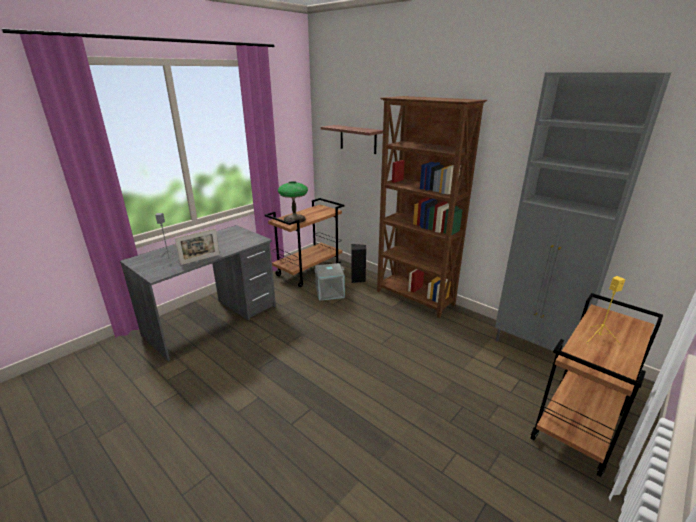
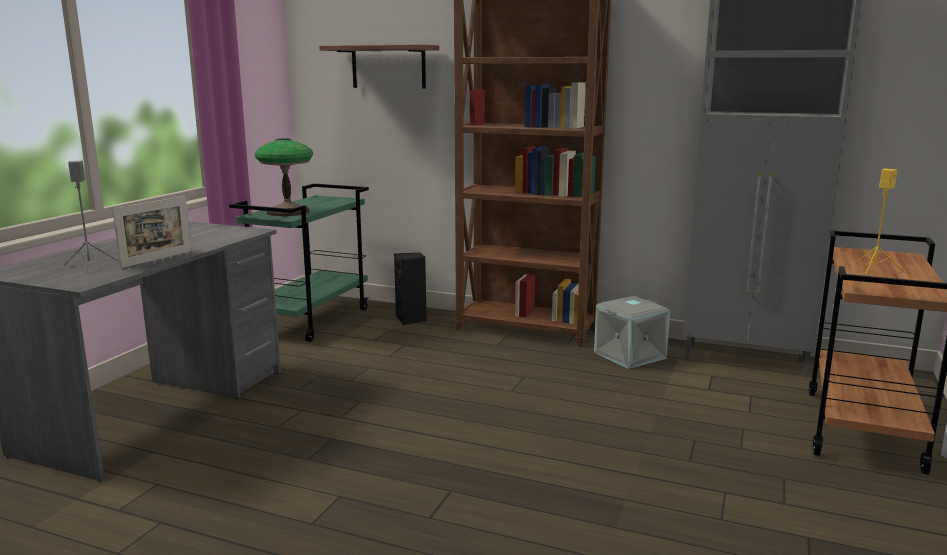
camera: 20 degrees left, 10 degrees down
(309, 271) = (311, 320): brown cart -> green cart
(329, 293) = (372, 342): grey storage box -> grey storage box (630, 355)

